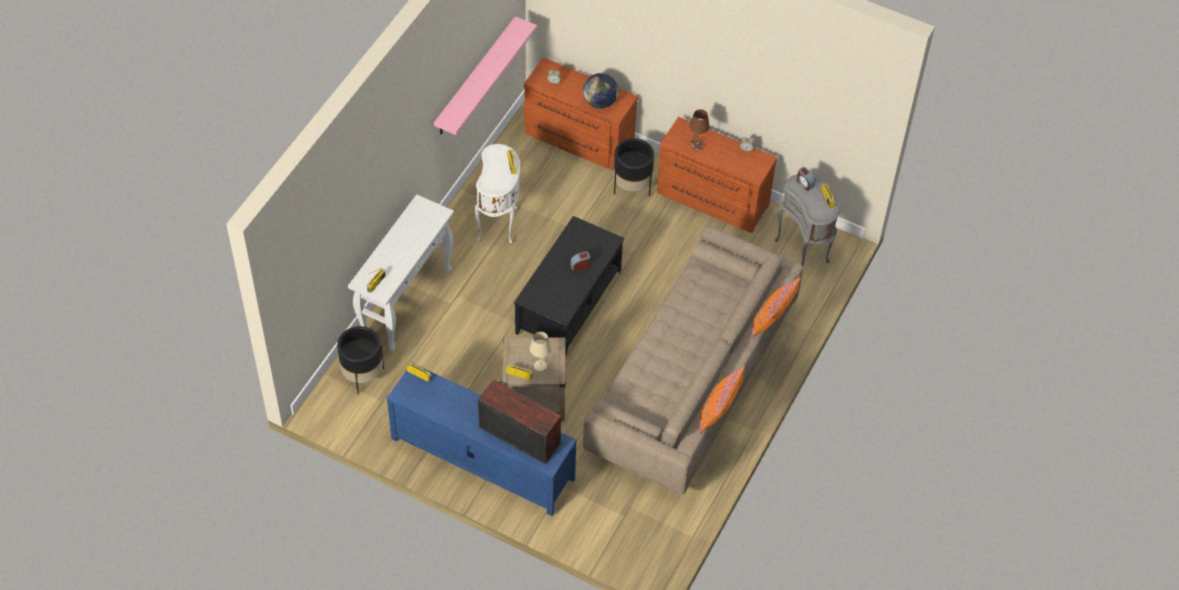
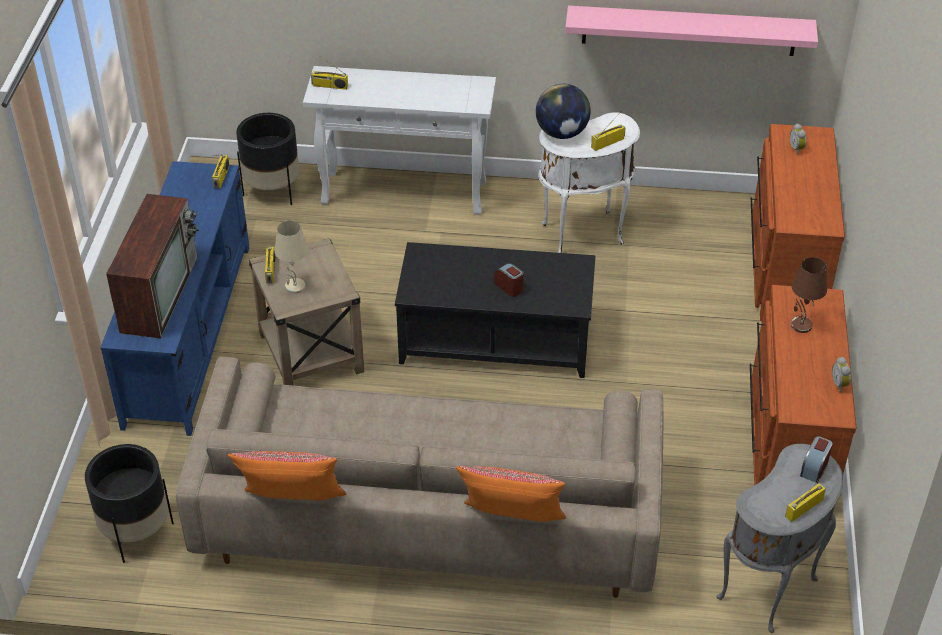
camera: 70 degrees right, 10 degrees down
(600, 102) = (798, 202): globe -> globe (562, 133)
(632, 187) = (745, 346): black planter -> black planter (136, 533)

